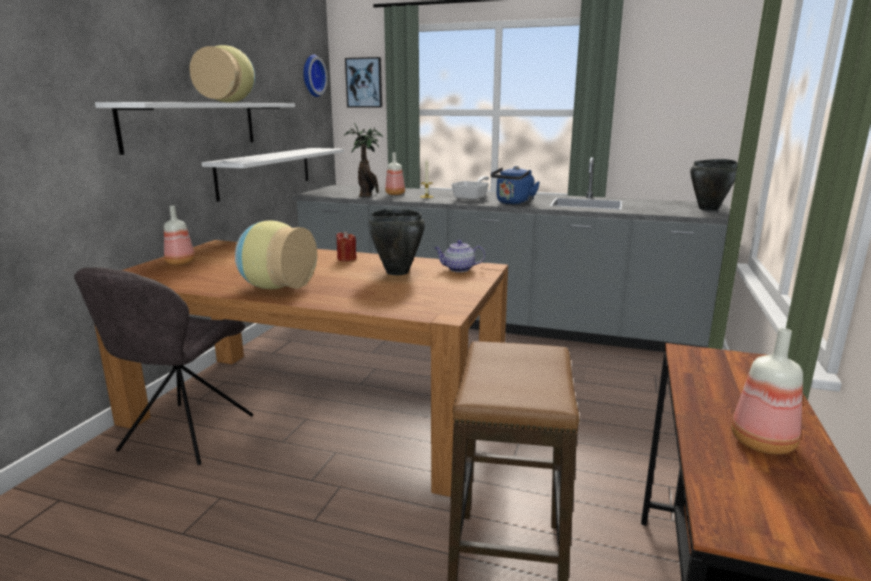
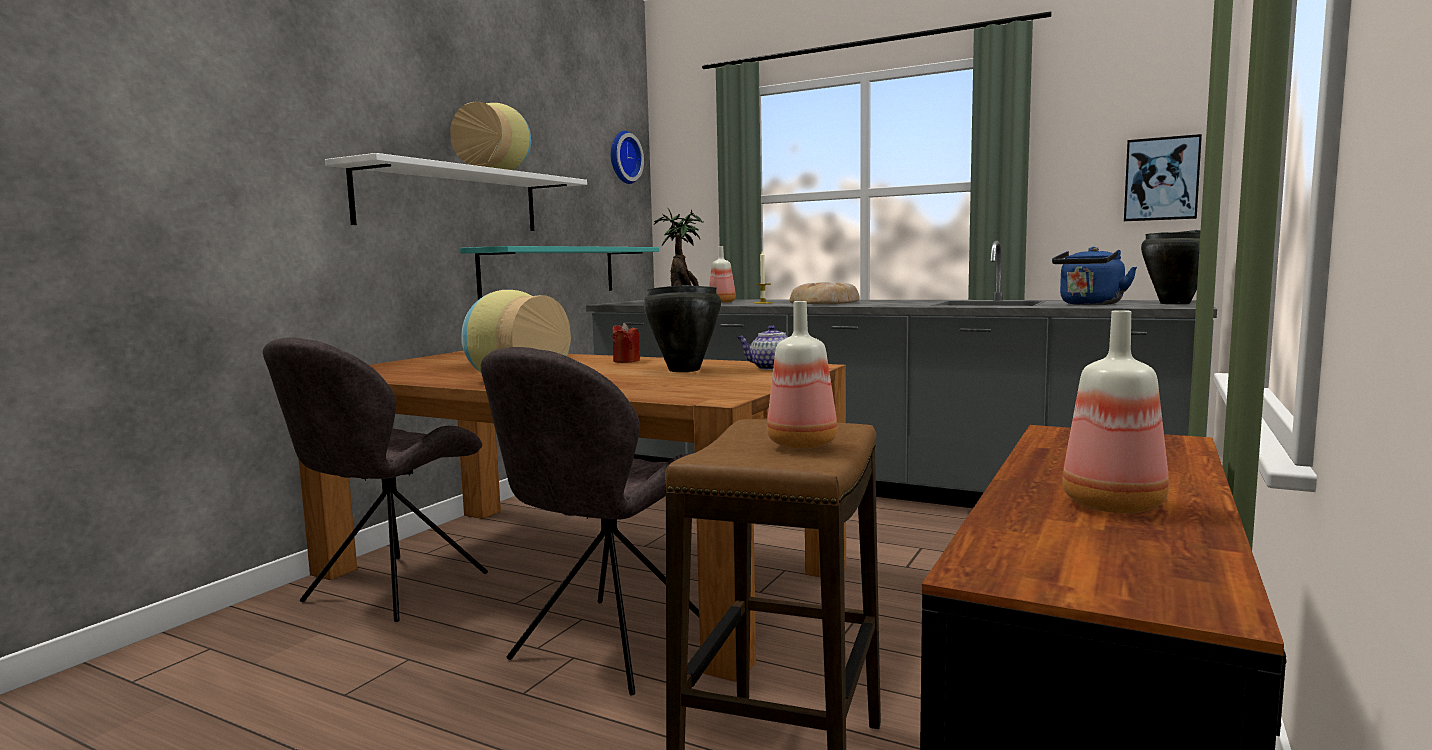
camera: 10 degrees right, 10 degrees down
(181, 263) = (415, 364): bottle -> bottle (804, 444)
(265, 172) = (550, 271): white shelf -> turquoise shelf
(361, 475) = (608, 647): none -> grey chair
(364, 82) = (692, 166): picture -> picture (1161, 179)
(472, 198) = (826, 302): frying pan -> bread
(513, 203) = (879, 304): blue kettle -> blue kettle (1090, 304)

